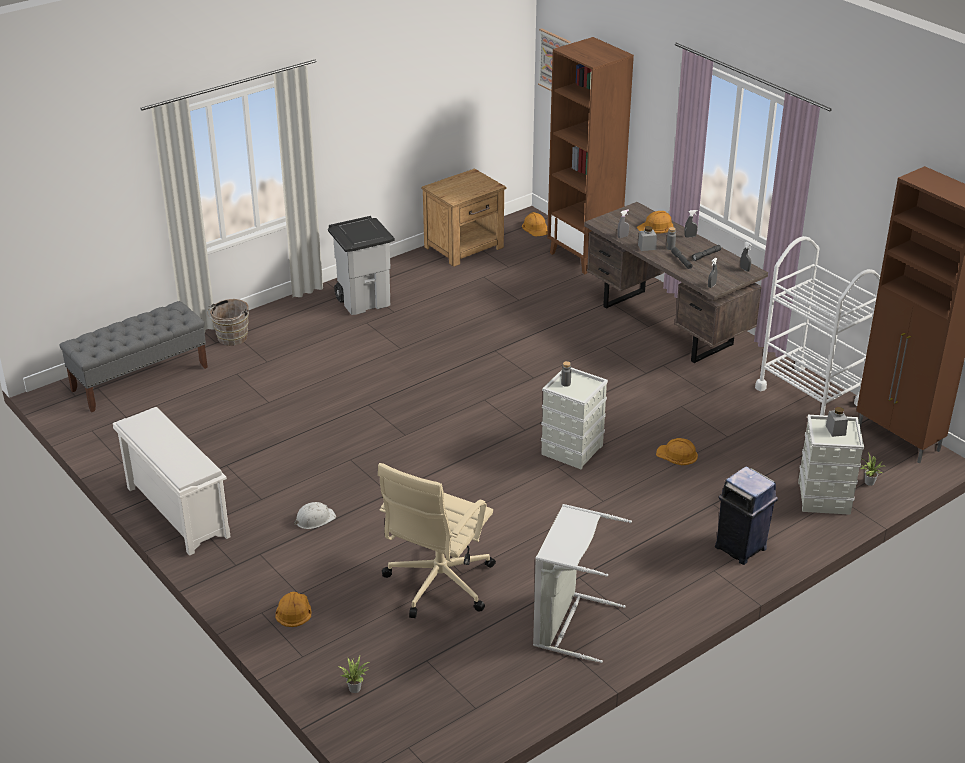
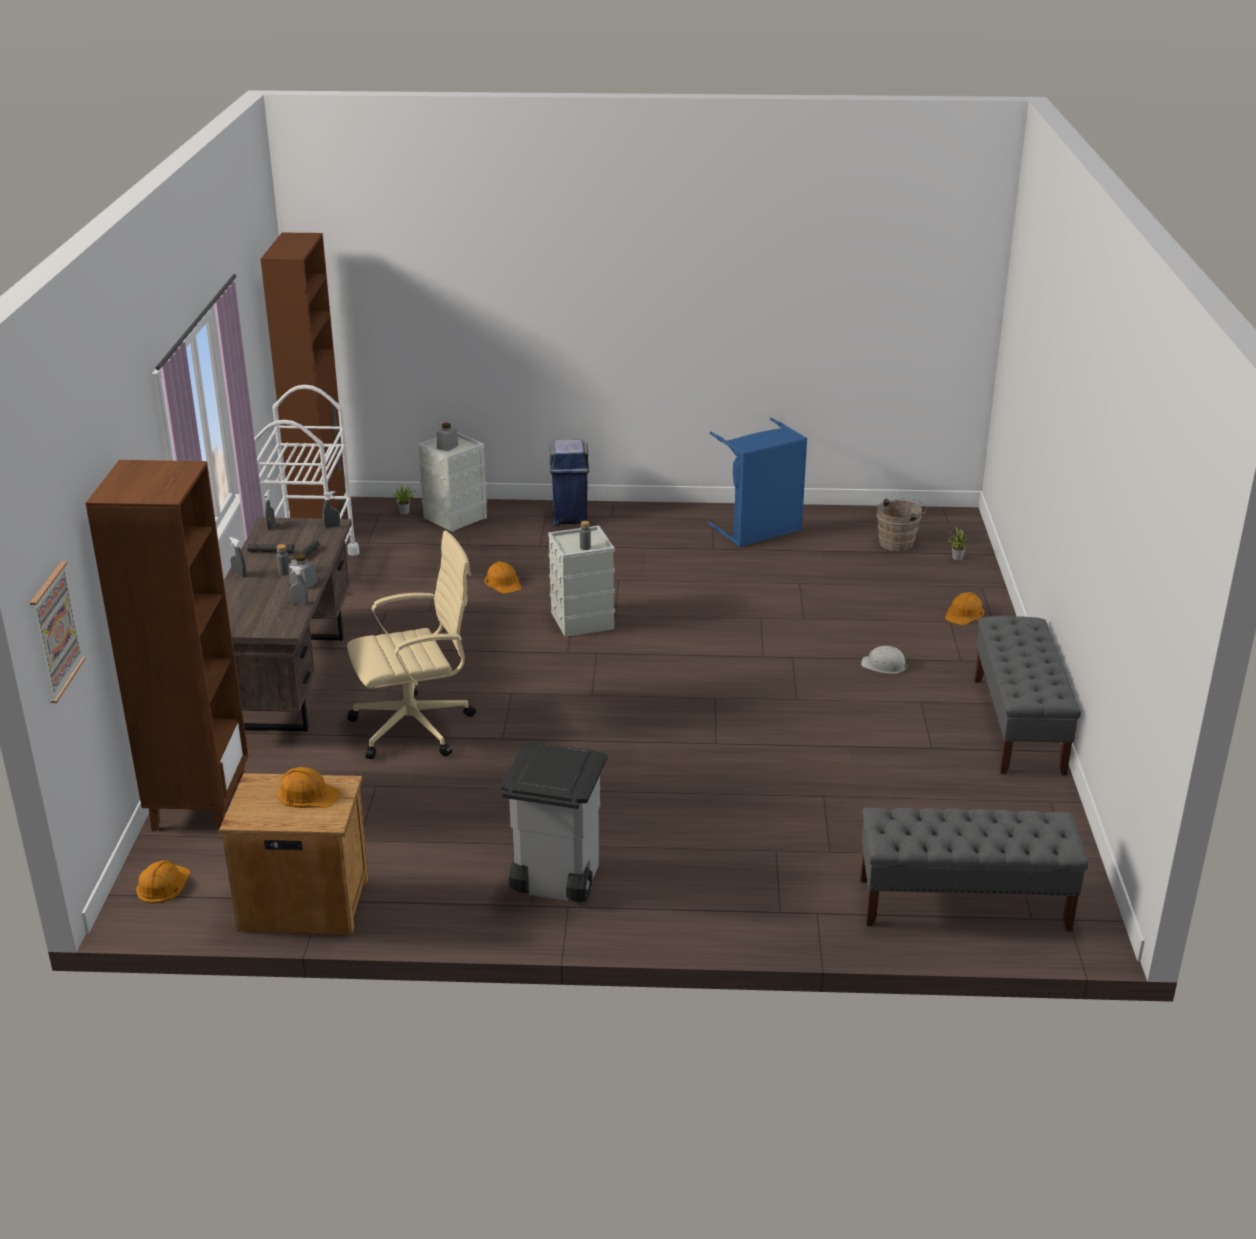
camera: 140 degrees left, 5 degrees down
(176, 512) = (1018, 726): white shoe rack -> grey bench
(231, 339) = (792, 909): brown bucket -> brown bucket (899, 543)
(437, 585) = (828, 584): beige office chair -> beige office chair (416, 727)
(569, 624) = (759, 531): grey laundry basket -> blue laundry basket
(656, 227) = (246, 599): orange hard hat -> orange hard hat (308, 794)

